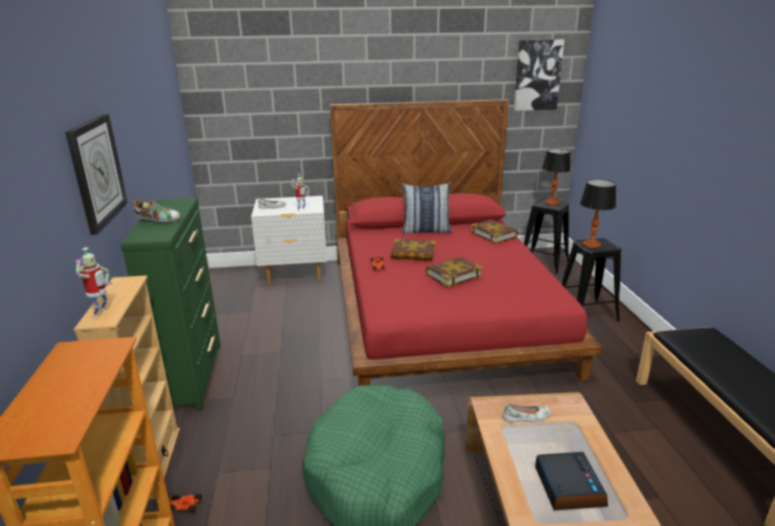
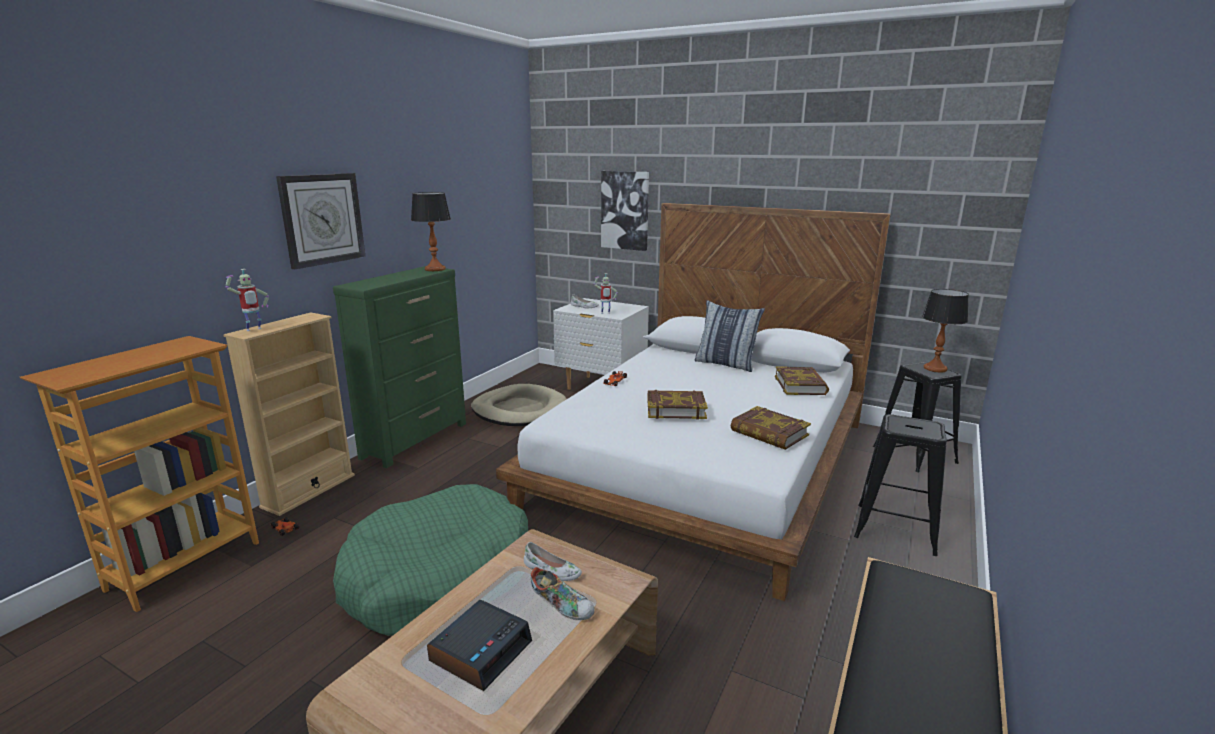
camera: 35 degrees right, 5 degrees down
(158, 221) = (388, 278): shoe -> shoe (562, 606)
(252, 315) = (519, 410): none -> beige dog bed
(413, 254) = (669, 380): book -> book (769, 433)
(442, 310) = (705, 463): red bed -> white bed
(537, 75) = (946, 183): picture -> picture (625, 210)
(591, 245) = (903, 424): table lamp -> table lamp (435, 269)

